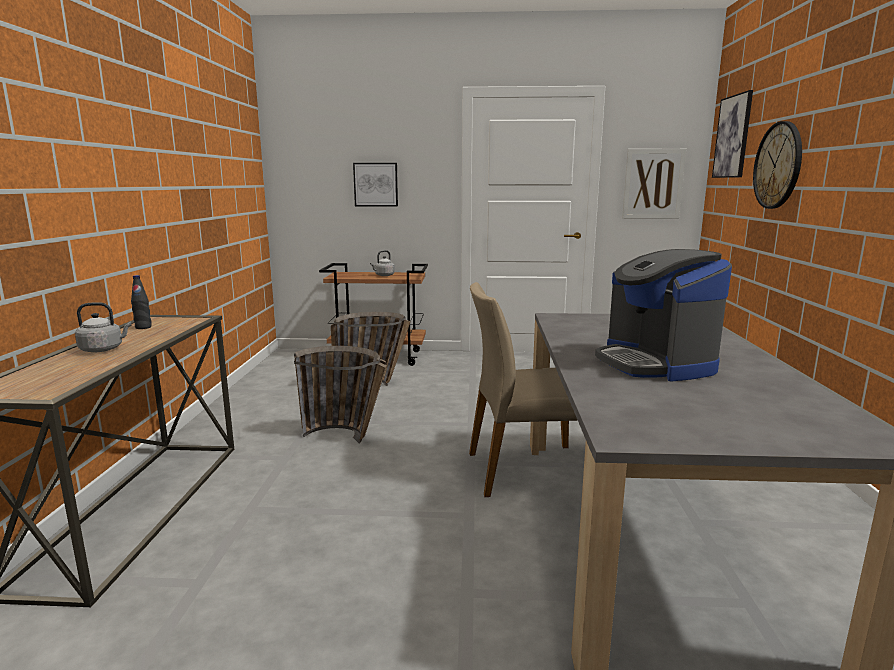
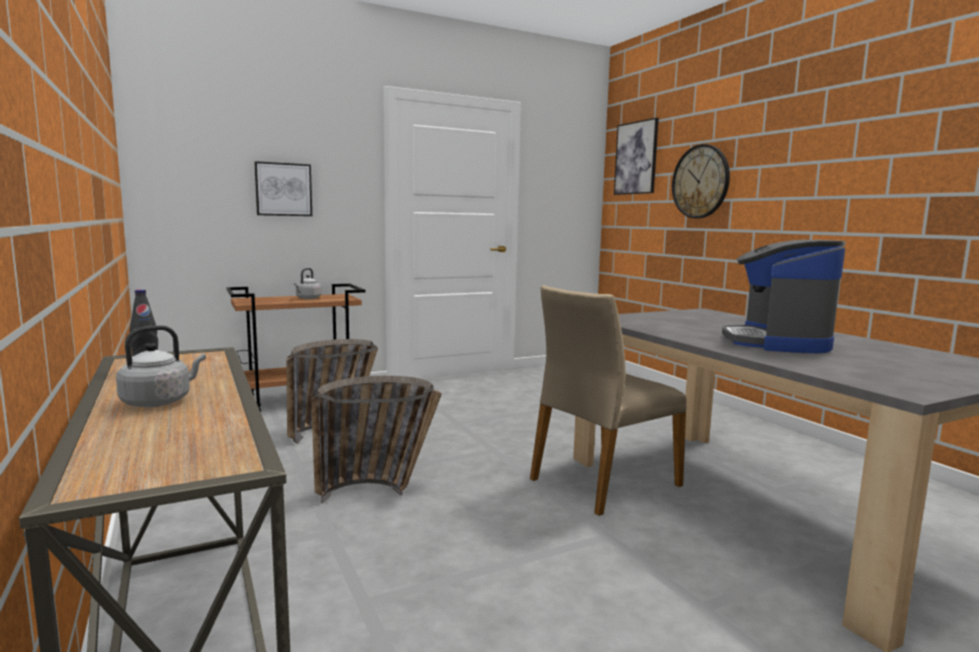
camera: 30 degrees left, 5 degrees down
(653, 184) = (562, 199): picture -> none
(655, 363) = (777, 342): coffee machine -> coffee machine turned 60 degrees clockwise

